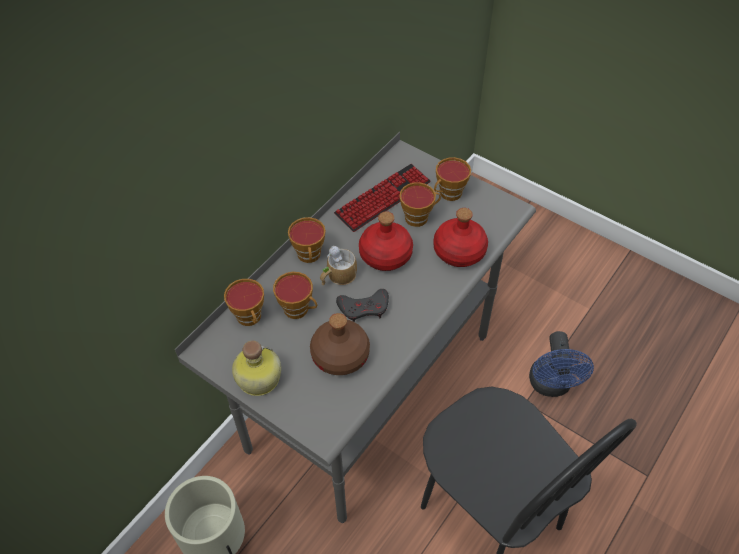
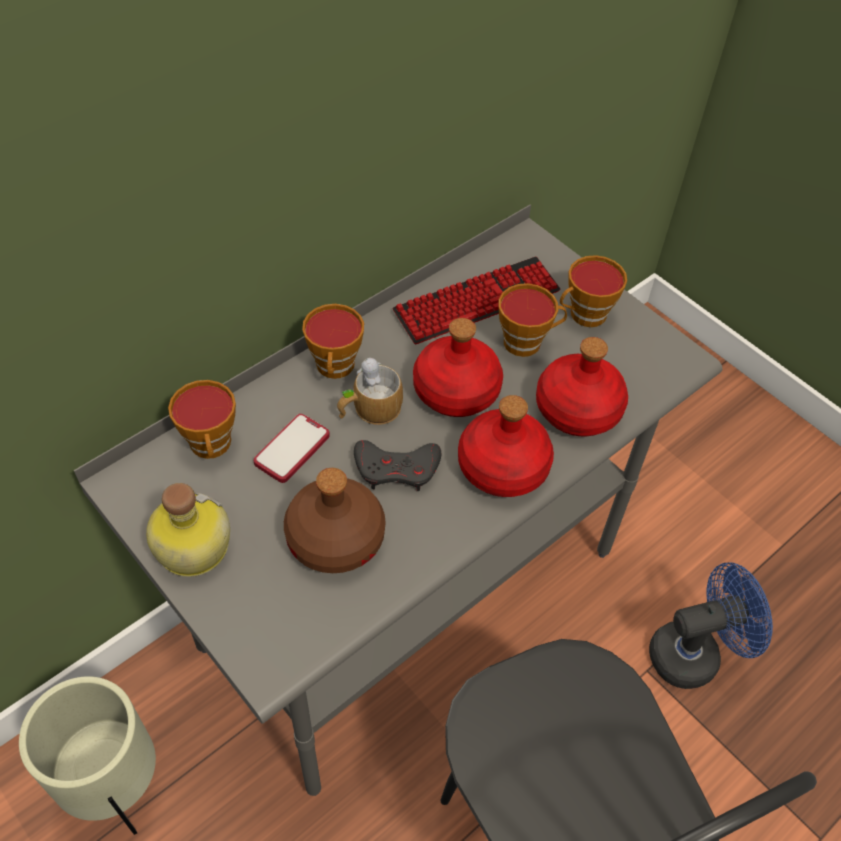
camera: 10 degrees right, 0 degrees up
(299, 309) = (292, 449): cup -> phone
(425, 294) = (503, 467): none -> red bottle
(551, 386) = (694, 653): blue fan -> blue fan turned 120 degrees counterclockwise

